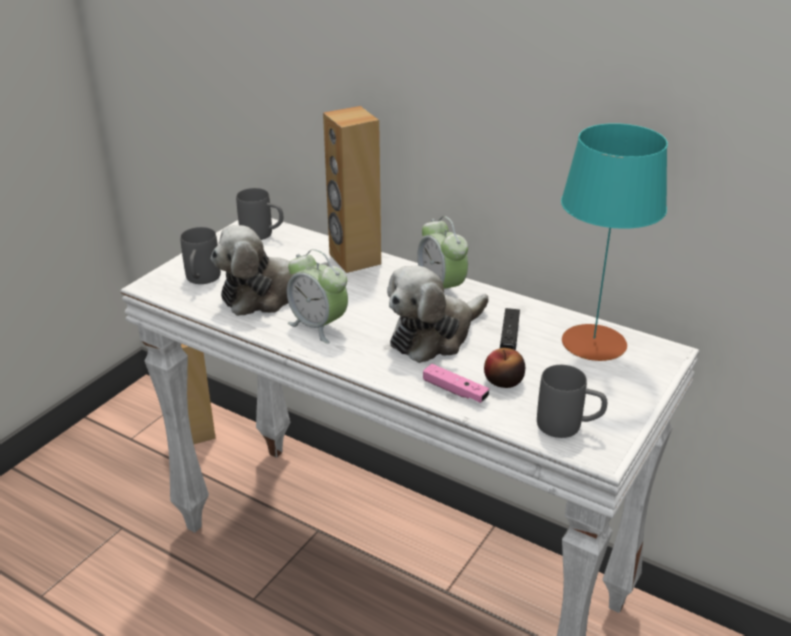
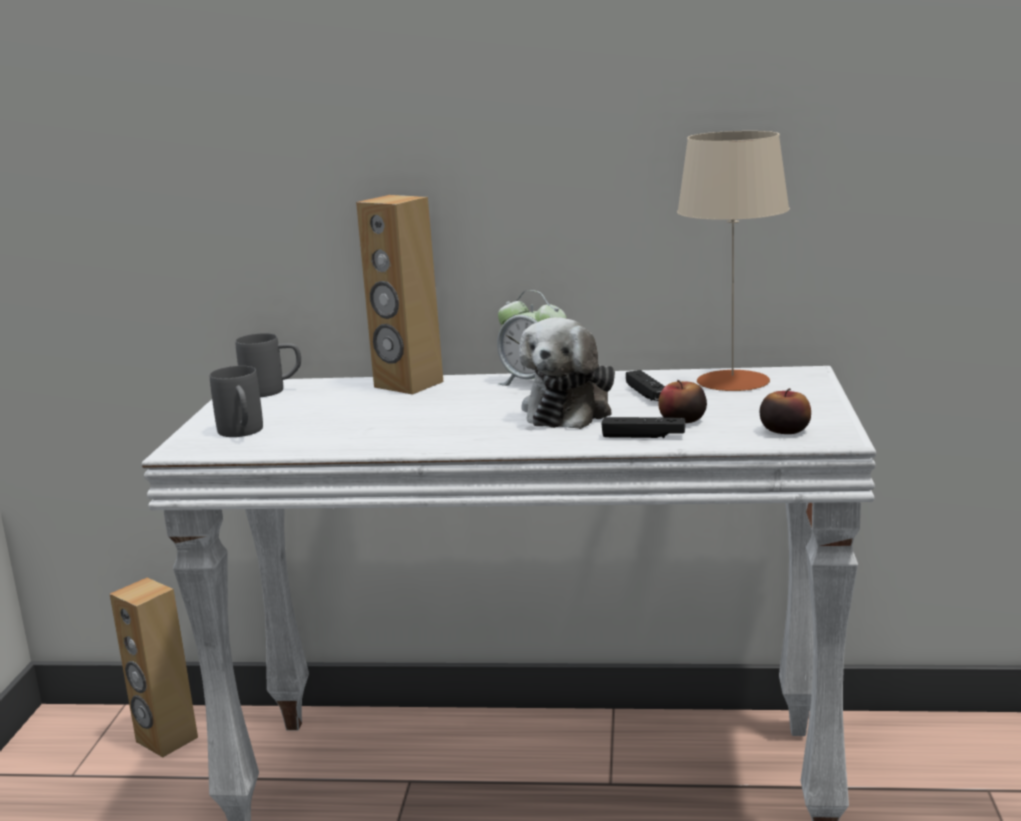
camera: 25 degrees left, 15 degrees down
(267, 294) = (341, 425): plush toy -> none
(318, 326) = (434, 432): alarm clock -> none
(455, 391) = (643, 436): pink game controller -> black game controller
(569, 426) = (784, 430): grey mug -> apple
(593, 342) = (732, 381): turquoise table lamp -> beige table lamp

